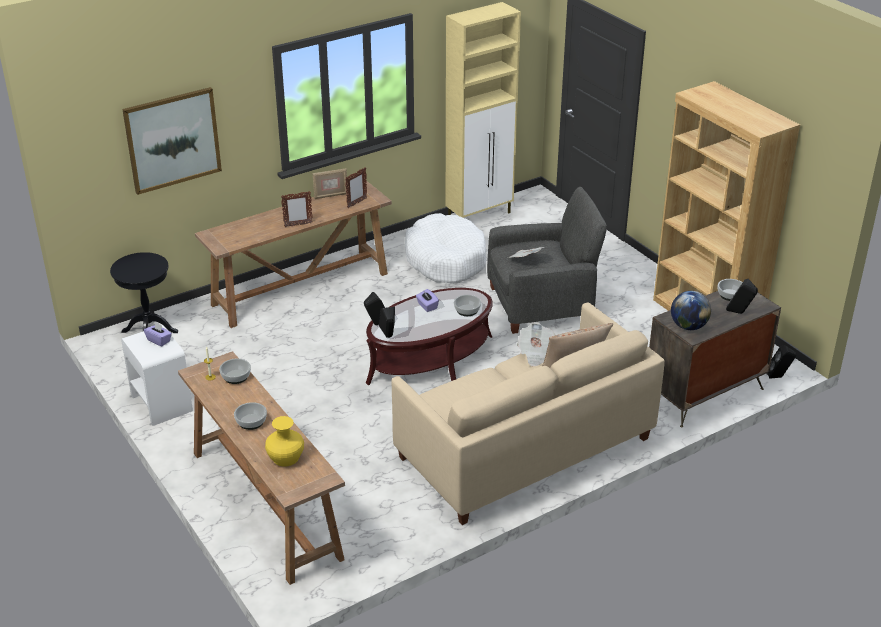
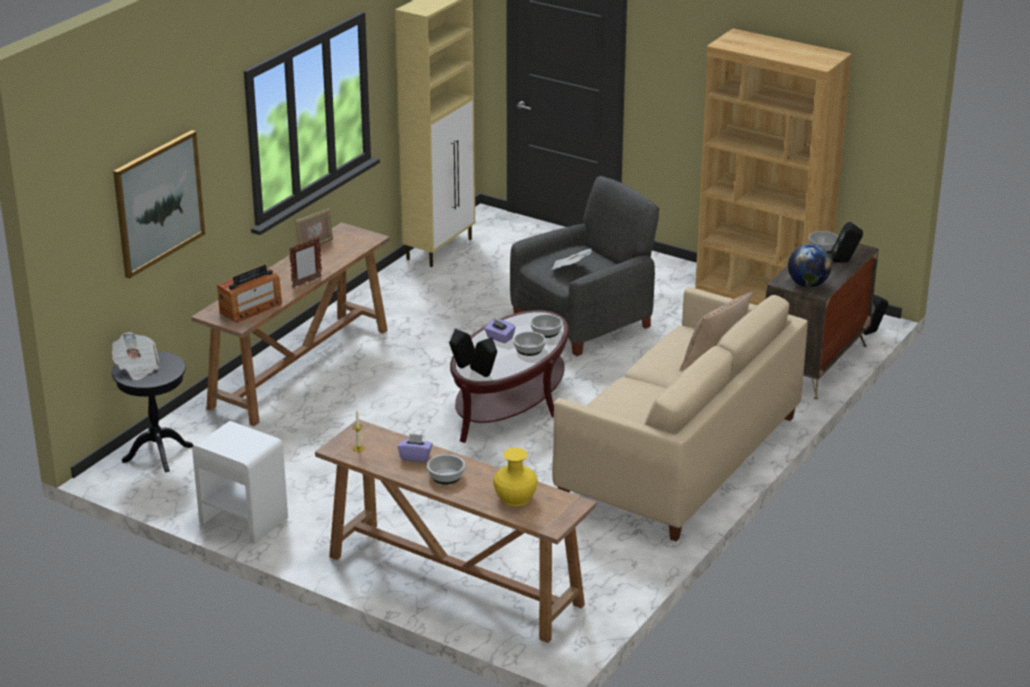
camera: 25 degrees left, 5 degrees down
(159, 340) = (242, 436): purple tissue box -> purple tissue box (415, 457)
(235, 376) = (386, 441): bowl -> bowl (529, 350)
(240, 236) = (251, 308): none -> radio
(356, 203) = (352, 247): picture frame -> none
(445, 259) = (441, 301): white dog bed -> none
(536, 354) = (663, 351): newspaper -> newspaper (136, 367)

